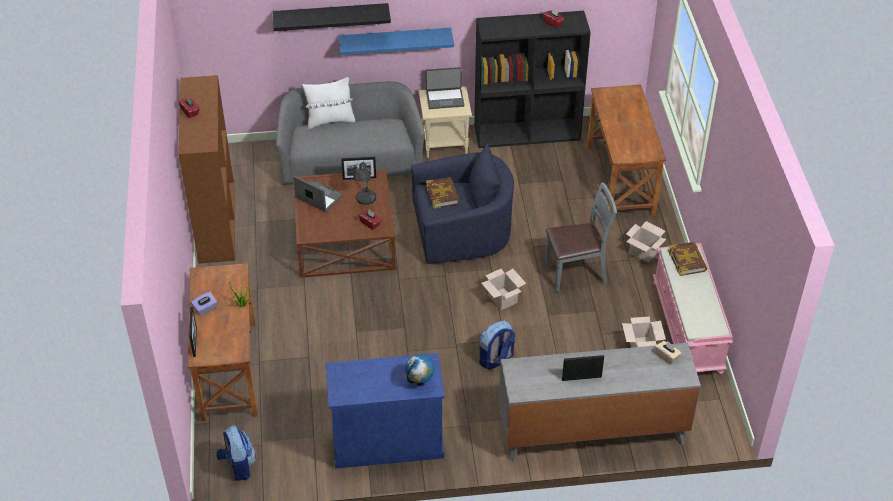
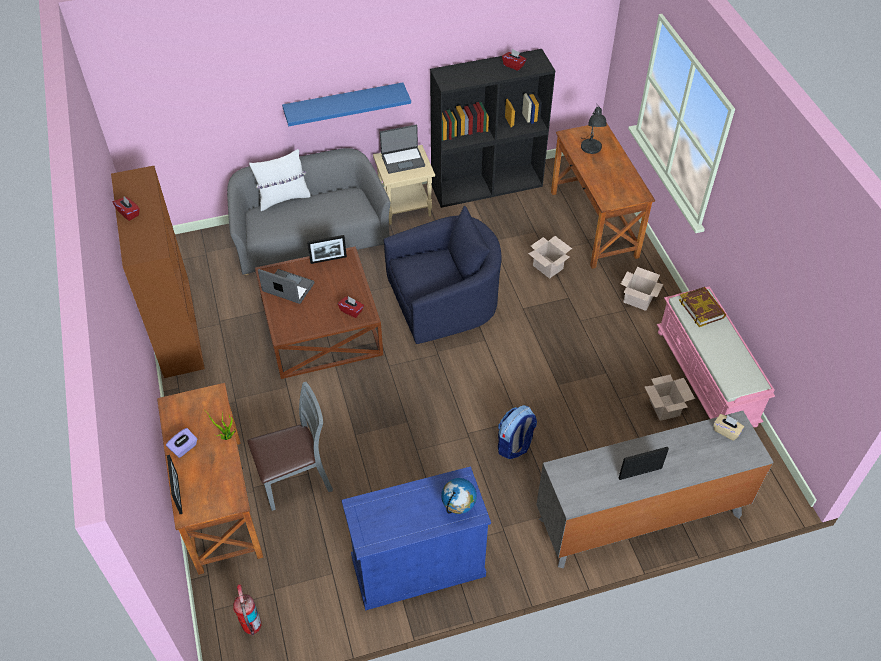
camera: 10 degrees left, 5 degrees up
(238, 466) = (251, 626): backpack -> fire extinguisher
(331, 17) = (272, 84): black shelf -> none
(365, 199) = (340, 284): grey table lamp -> grey table lamp (591, 149)
(442, 195) = (423, 267): book -> none
(503, 299) = (506, 373): cardboard box -> cardboard box (548, 267)
(576, 272) = (575, 332): grey chair -> grey chair (296, 479)

